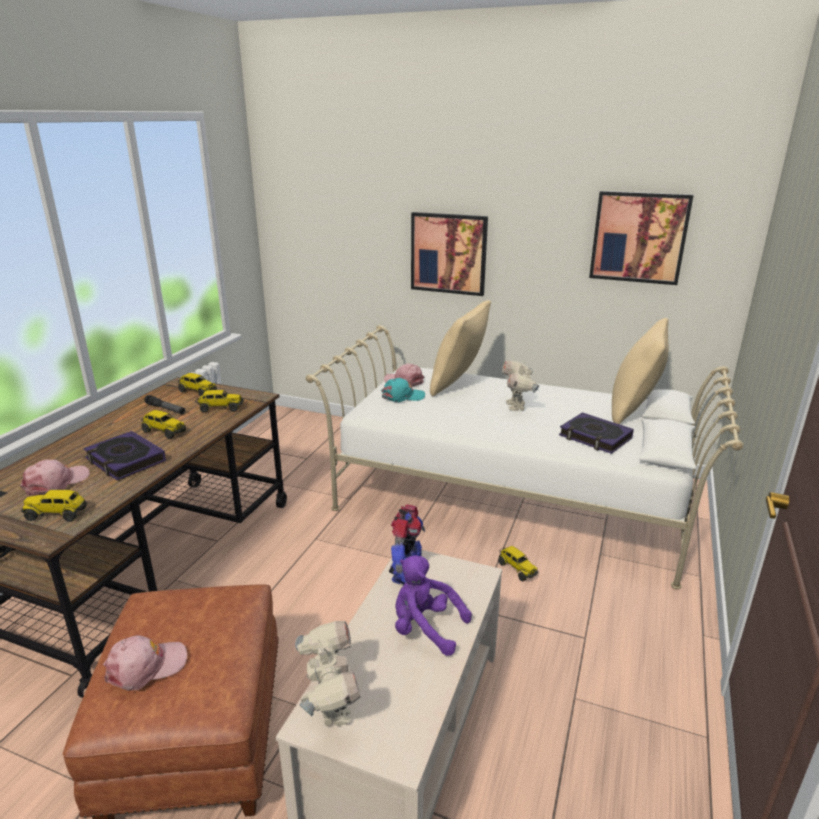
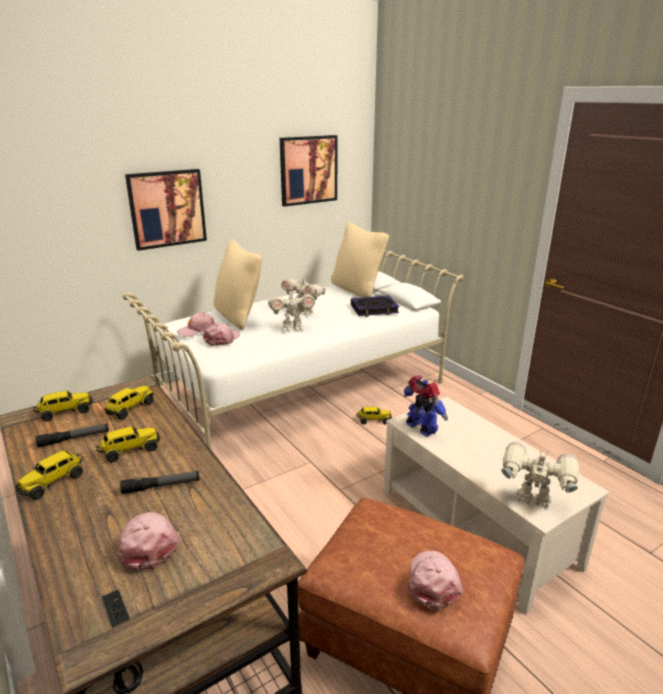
camera: 55 degrees left, 0 degrees up
(57, 514) = (226, 551): toy truck -> toy truck (53, 482)
(125, 460) = (161, 486): book -> flashlight
(402, 396) = (222, 339): turquoise cap -> pink cap
(425, 628) = (482, 442): purple plush toy -> none
(471, 415) = (292, 328): none -> toy robot

